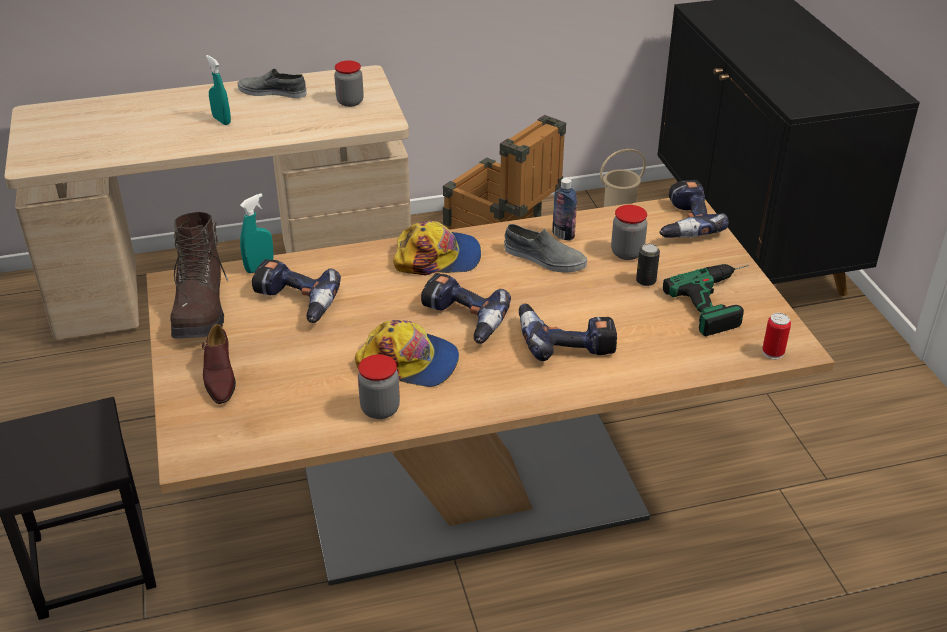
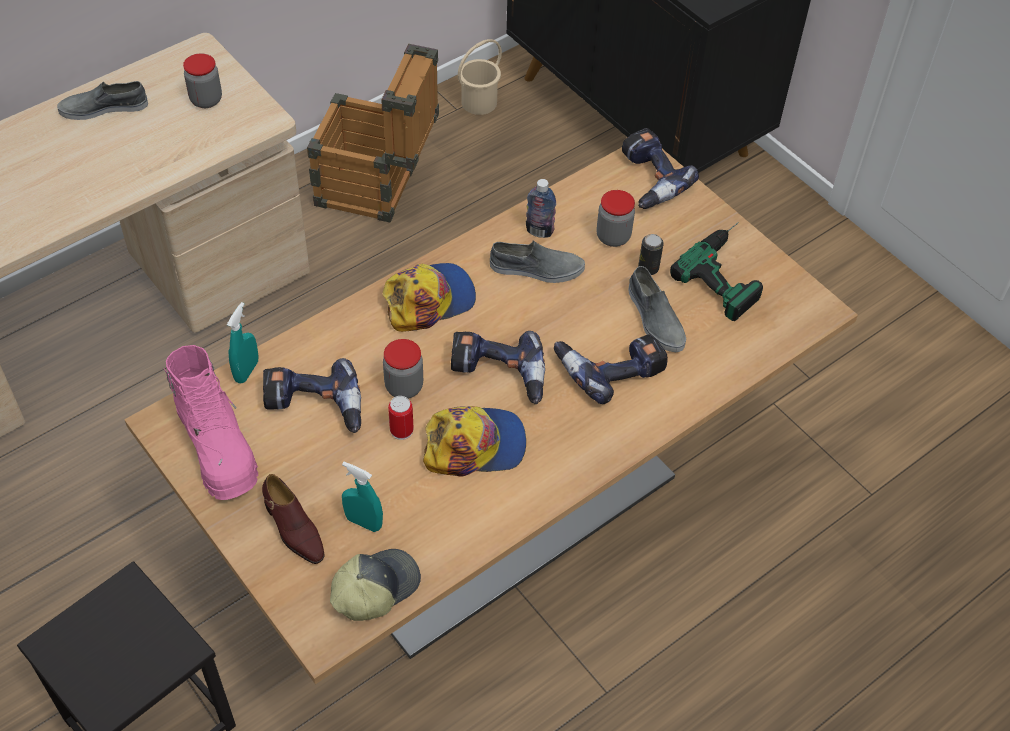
camera: 25 degrees left, 15 degrees up
(201, 309) = (218, 448): brown boot -> pink boot
(221, 120) = (69, 169): turquoise spray bottle -> turquoise spray bottle (363, 522)
(254, 436) = (374, 588): none -> cap
(380, 409) = (478, 512): jar -> jar (404, 387)
(630, 316) = (654, 318): none -> grey shoe
(773, 352) = (801, 321): can -> can (401, 430)

